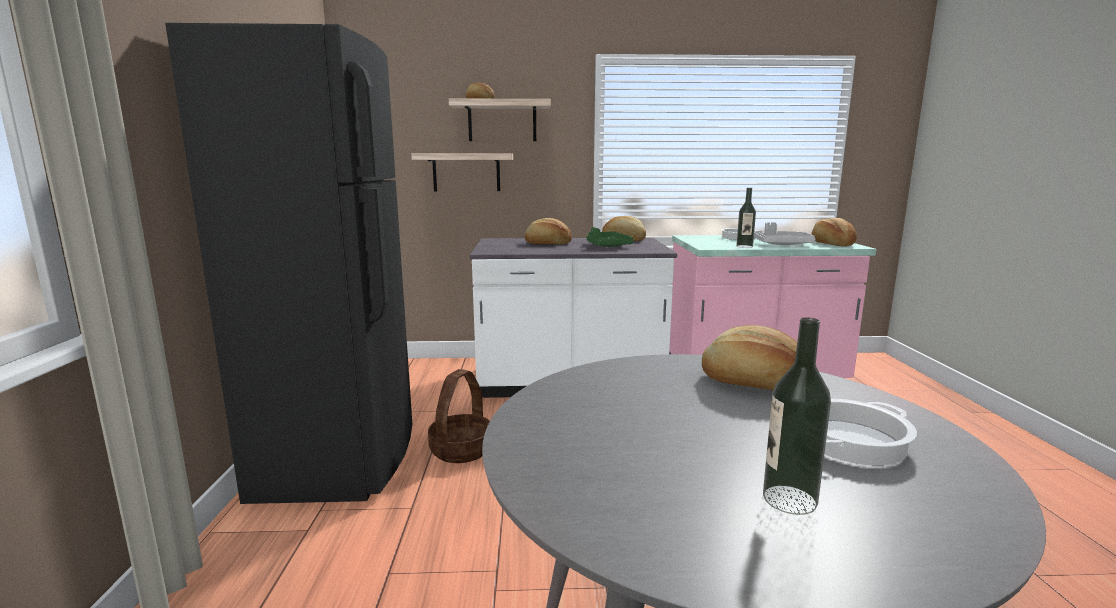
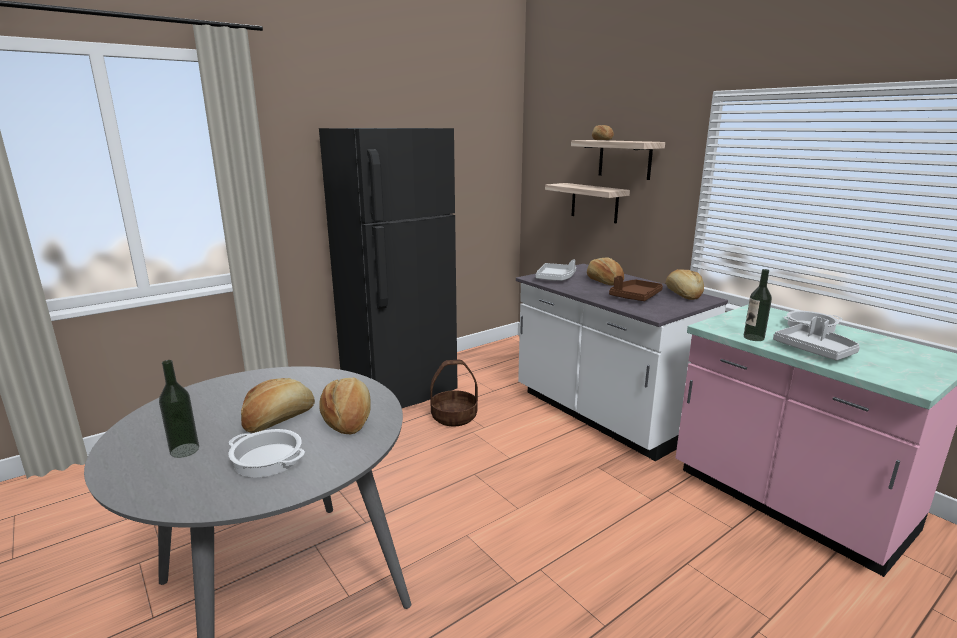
camera: 55 degrees right, 5 degrees up
(506, 248) = (556, 278): none -> grey tray
(606, 246) = (635, 297): green tray -> brown tray
(832, 244) = (897, 372): bread -> bread (279, 419)

